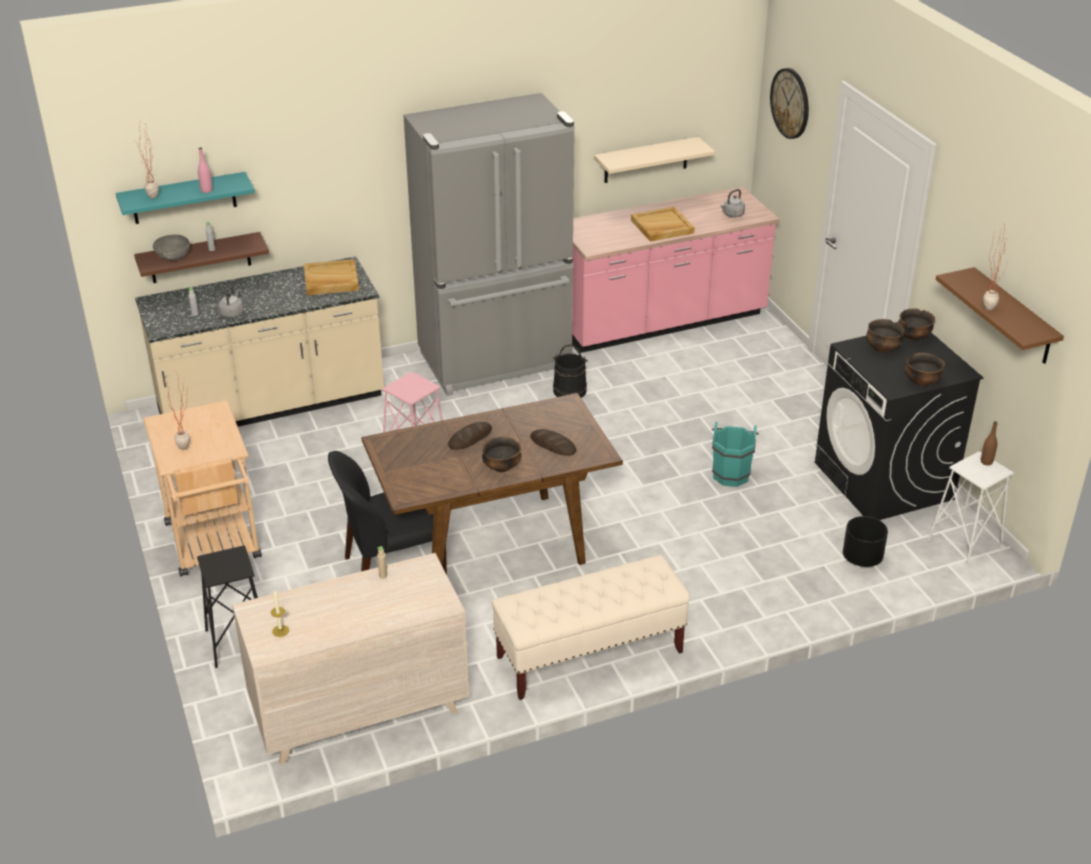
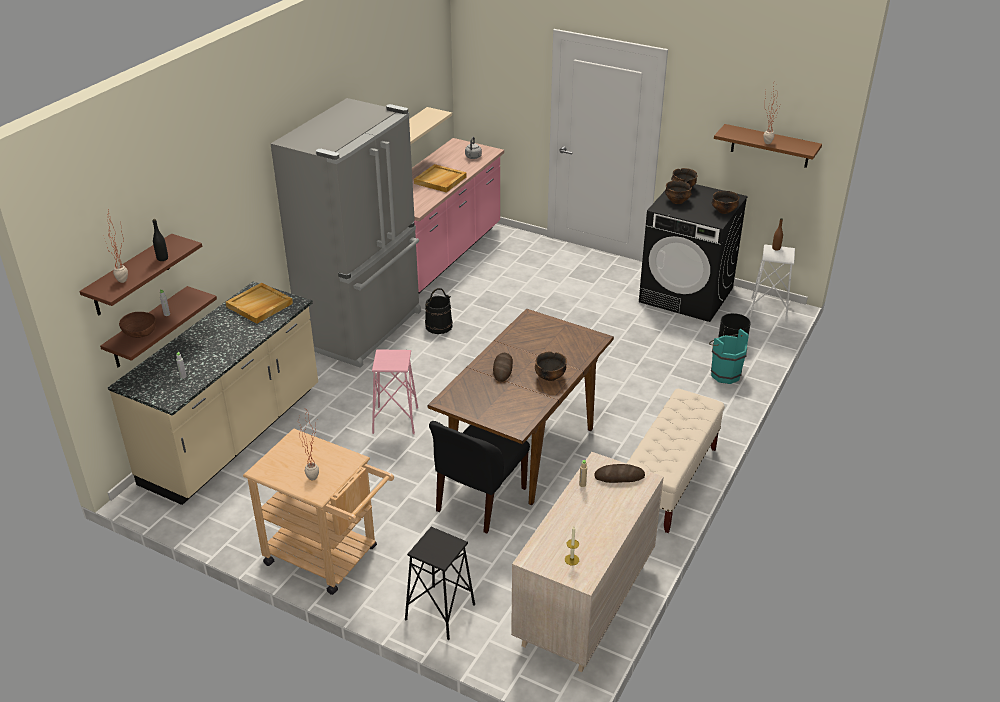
camera: 40 degrees left, 0 degrees up
(173, 256) = (140, 333): grey bowl -> brown bowl
(184, 198) = (130, 276): turquoise shelf -> brown shelf
(206, 190) = (162, 258): pink bottle -> black bottle
(232, 313) = (215, 362): grey kettle -> none
(553, 445) = (560, 347): bread -> bread (619, 476)
(731, 473) = (602, 330): turquoise bucket -> turquoise bucket (723, 373)
(790, 103) = (494, 61): wall clock -> none

